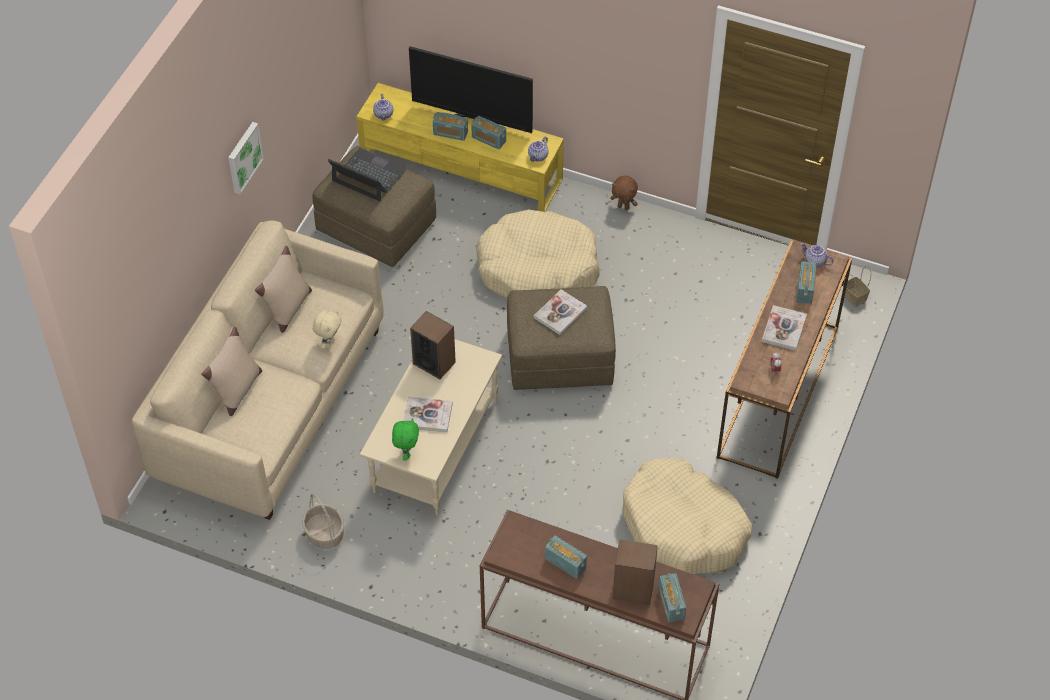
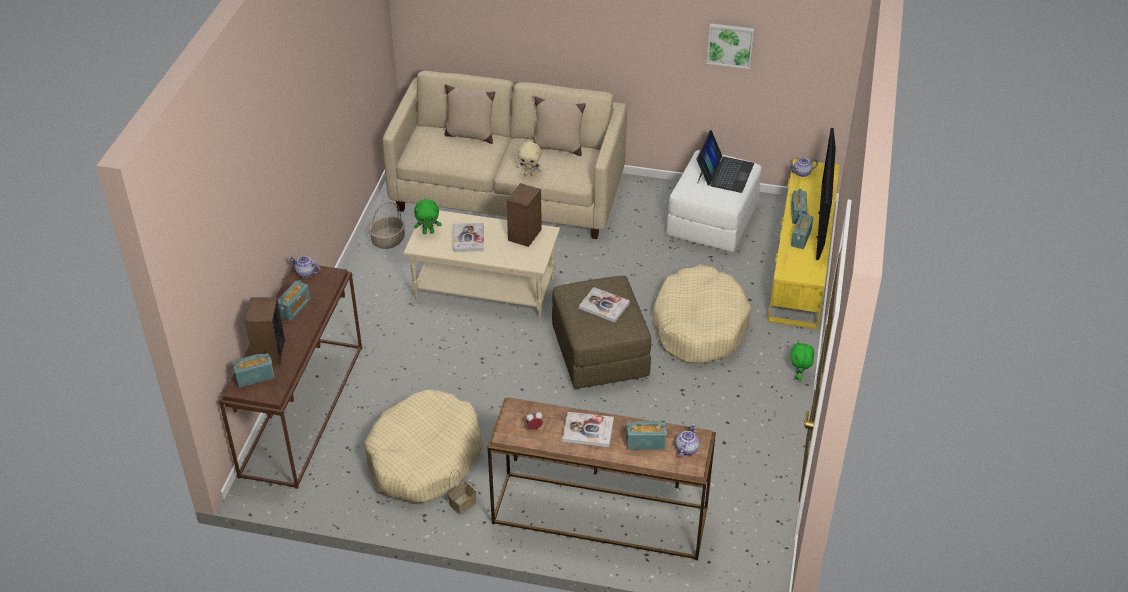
camera: 80 degrees right, 10 degrees down
(243, 157) = (625, 31): picture -> picture (730, 44)
(376, 226) = (712, 221): brown ottoman -> white ottoman
(538, 157) = (793, 272): teapot -> teapot (305, 273)
(623, 207) = (799, 375): brown plush toy -> green plush toy
(855, 297) = (745, 573): basket -> basket (462, 505)

